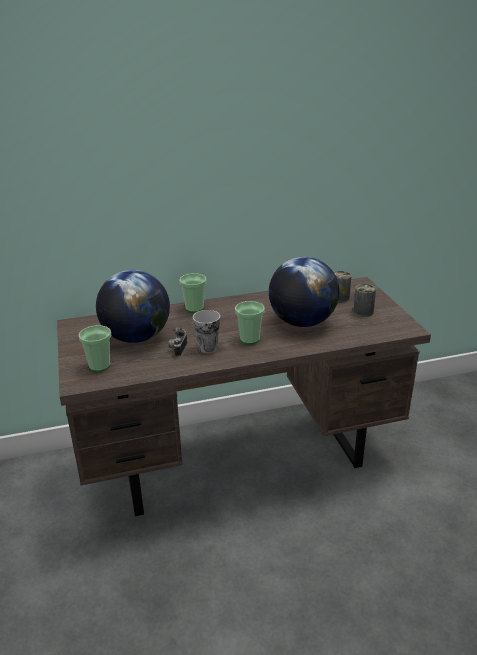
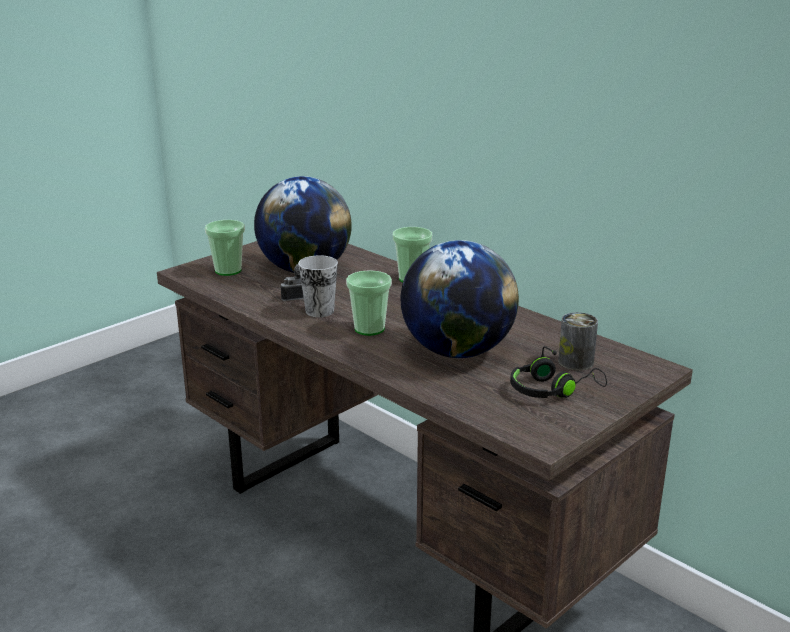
camera: 60 degrees right, 5 degrees down
(363, 312) = (552, 390): can -> black headphones

